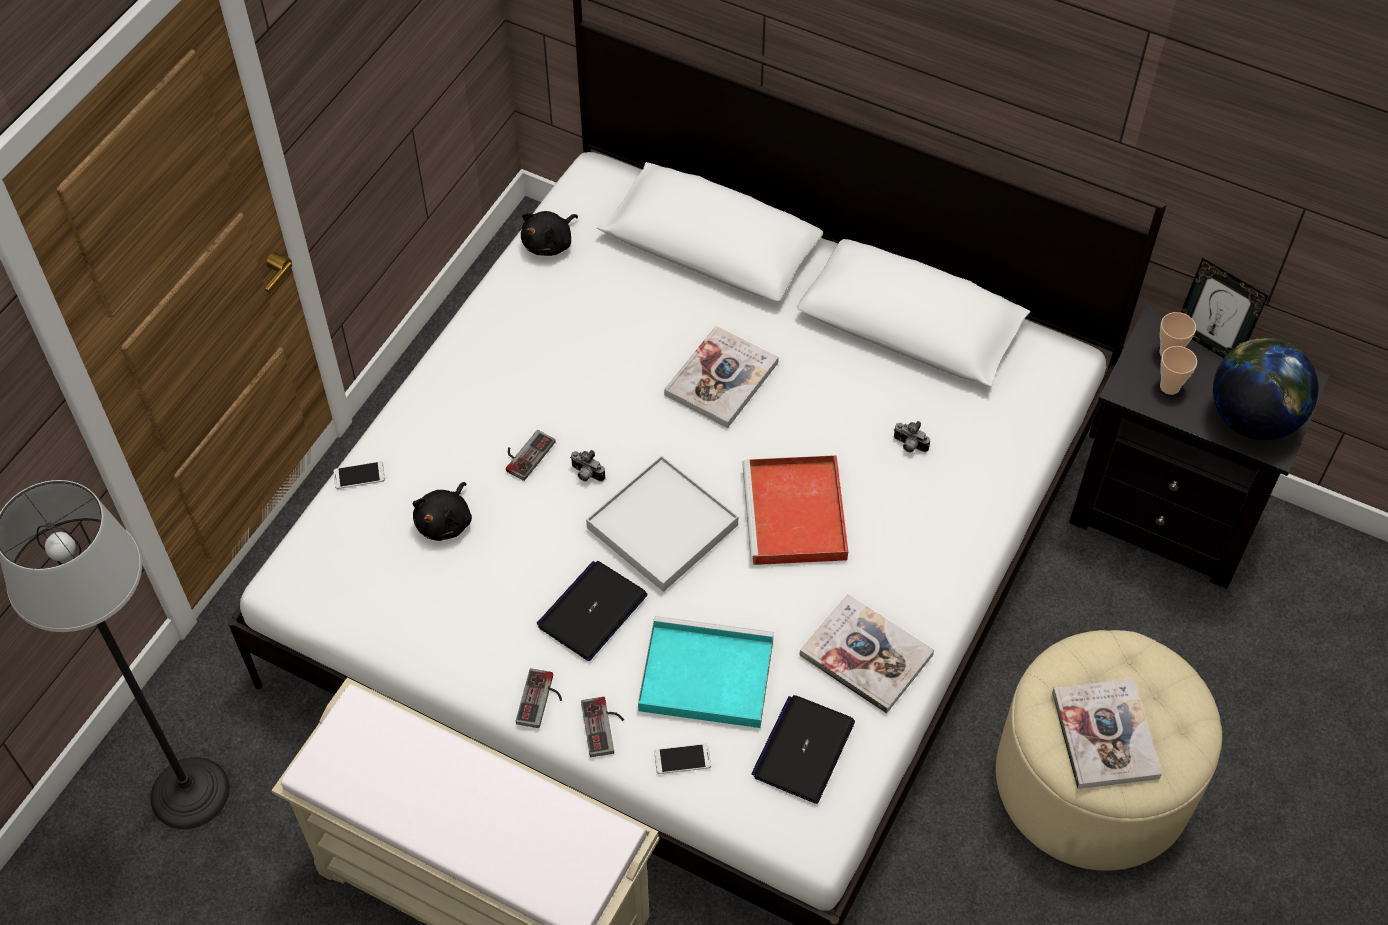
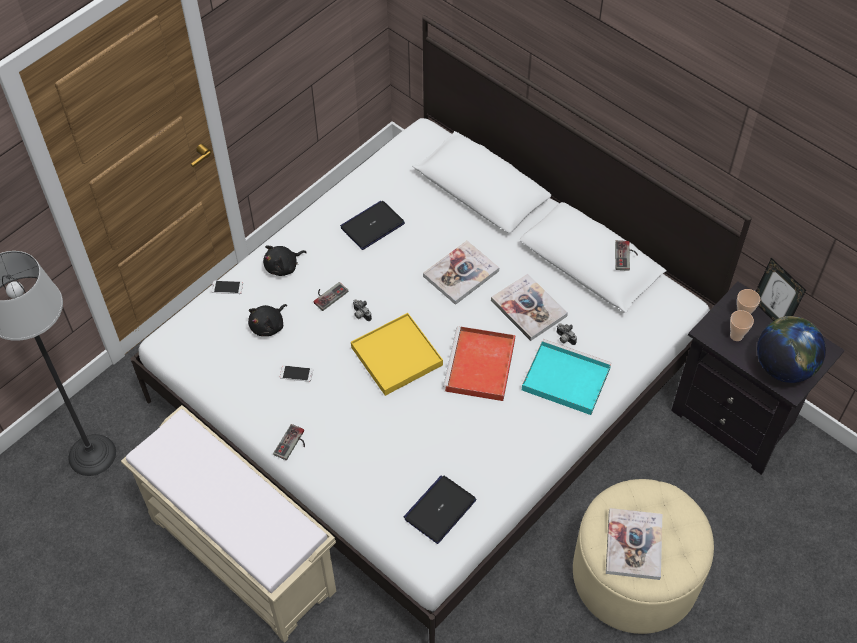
camera: 15 degrees right, 0 degrees up
(550, 243) = (382, 170): black plush toy -> black plush toy (283, 267)
(592, 611) = (339, 398): laptop -> laptop (372, 225)
(605, 726) = (325, 468): game controller -> game controller (626, 256)
(662, 526) = (396, 356): white tray -> yellow tray
(682, 759) = (365, 498): phone -> phone (296, 373)
(703, 676) = (393, 451): turquoise tray -> turquoise tray (564, 379)
(866, 655) = (496, 461): book -> book (528, 308)

